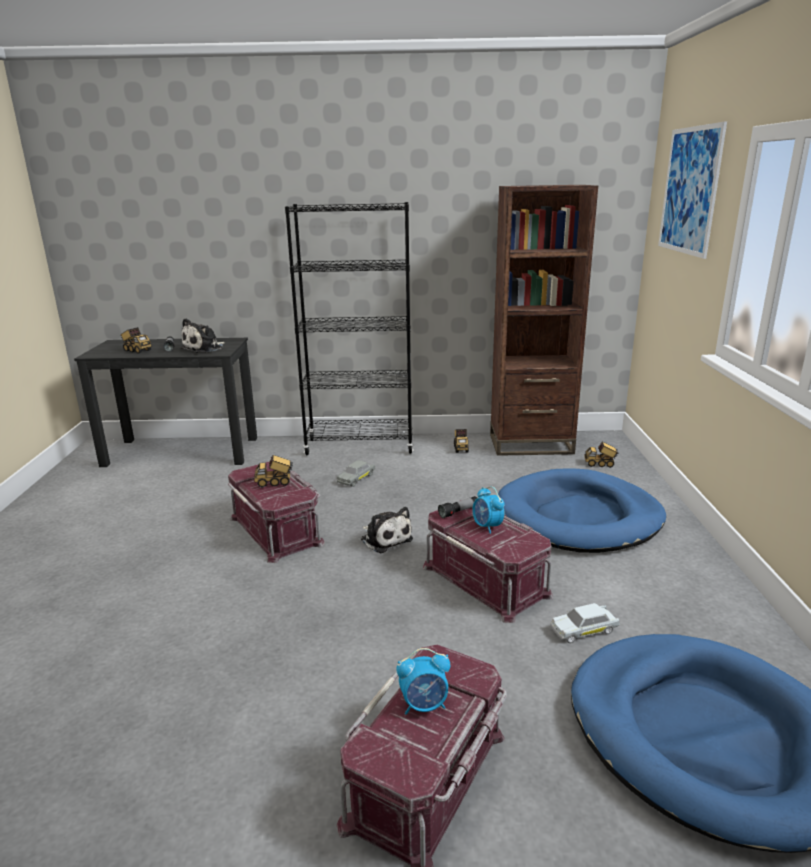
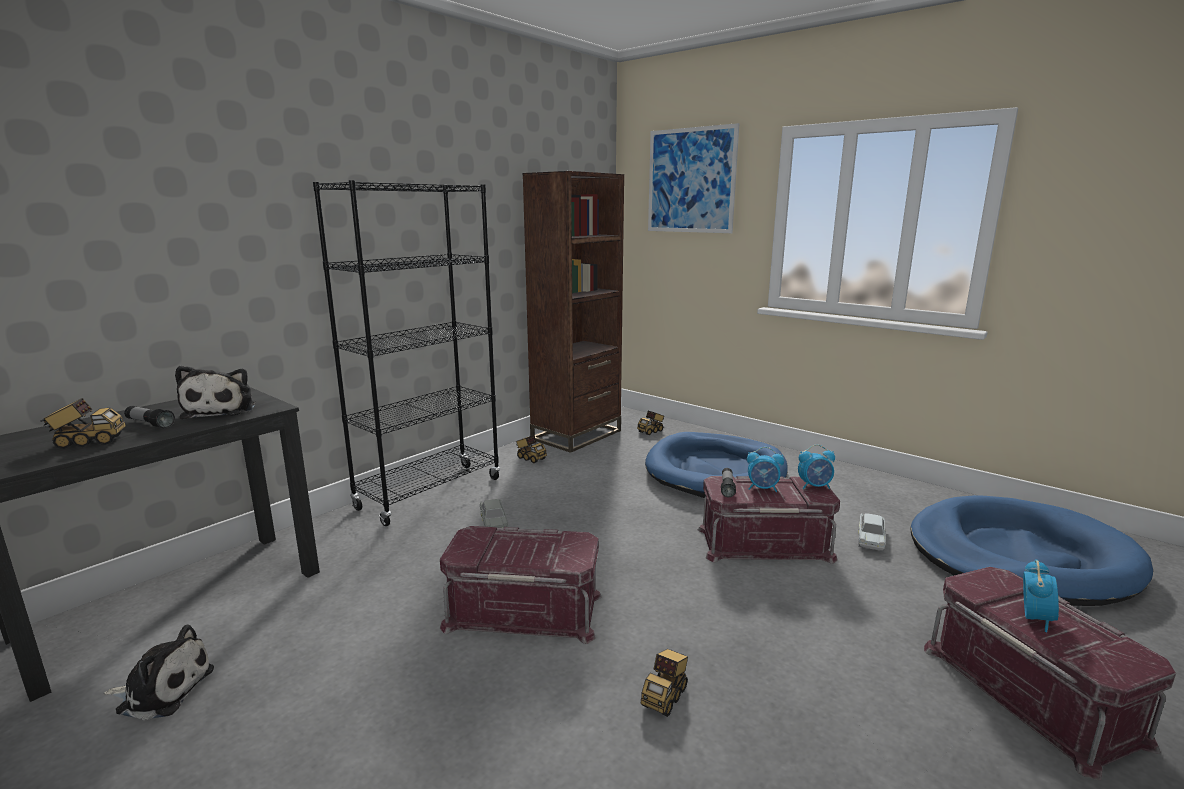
camera: 50 degrees left, 5 degrees down
(275, 482) = (520, 545): toy truck -> toy truck (665, 696)
(385, 539) = (636, 557): plush toy -> plush toy (162, 690)
(527, 545) = (814, 486): none -> alarm clock

